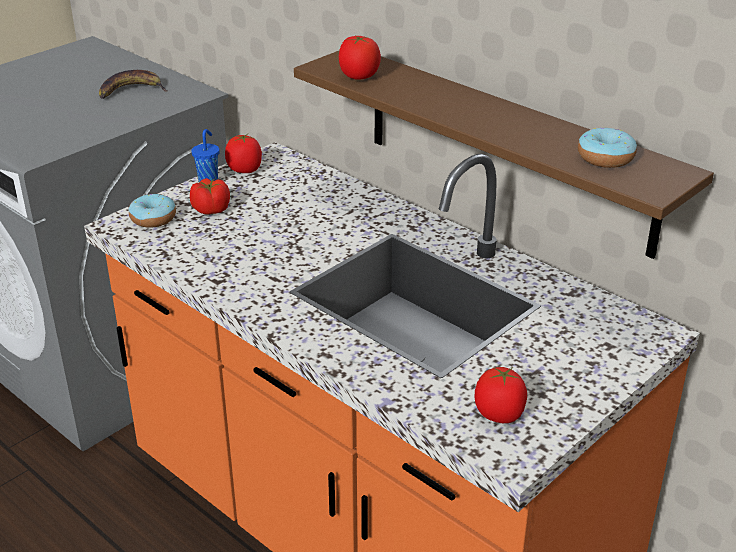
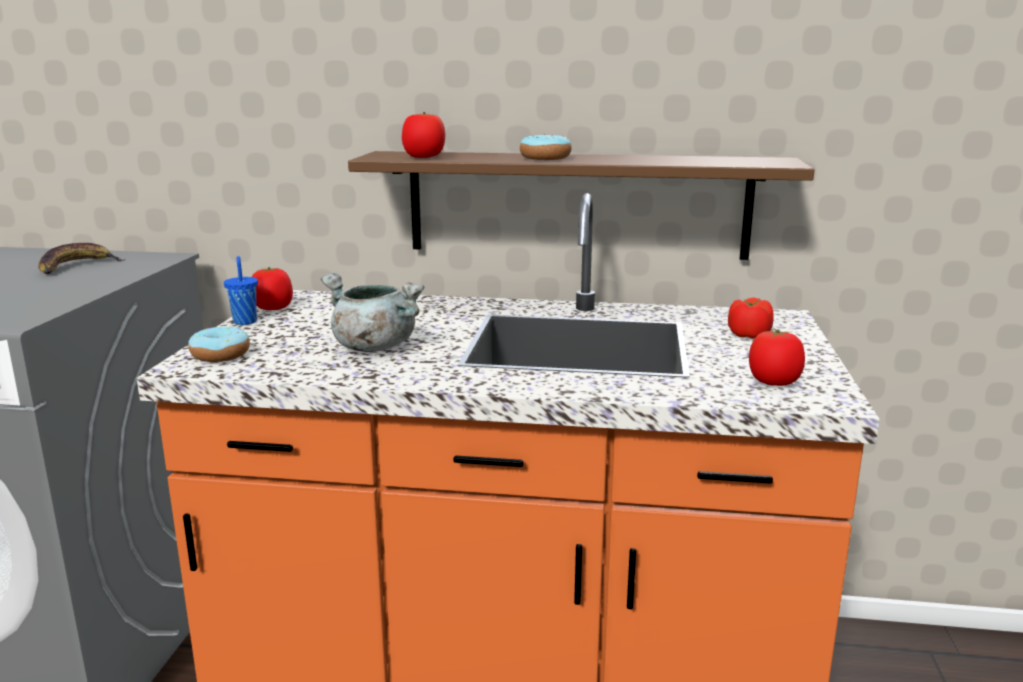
camera: 35 degrees left, 15 degrees down
(211, 209) = (279, 337): tomato -> tomato (748, 335)
(257, 246) = (372, 347): none -> grey cooking pot
(605, 158) = (717, 160): donut -> donut (545, 158)

